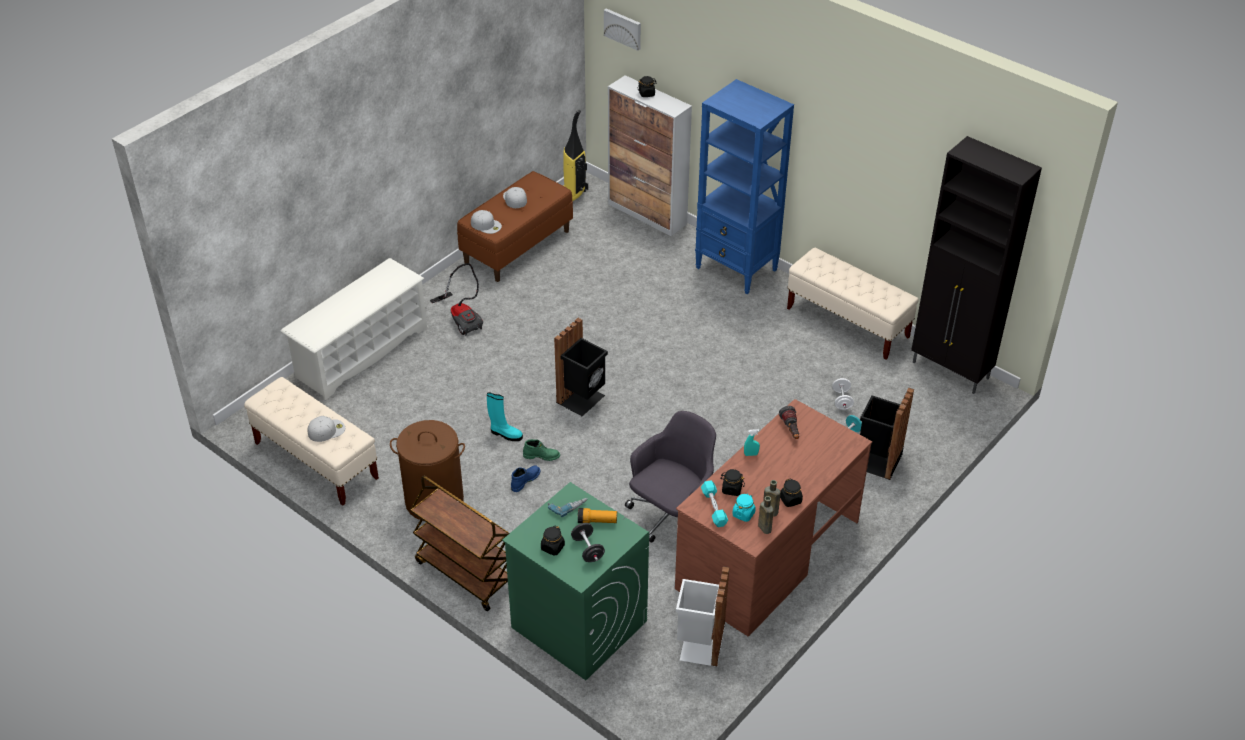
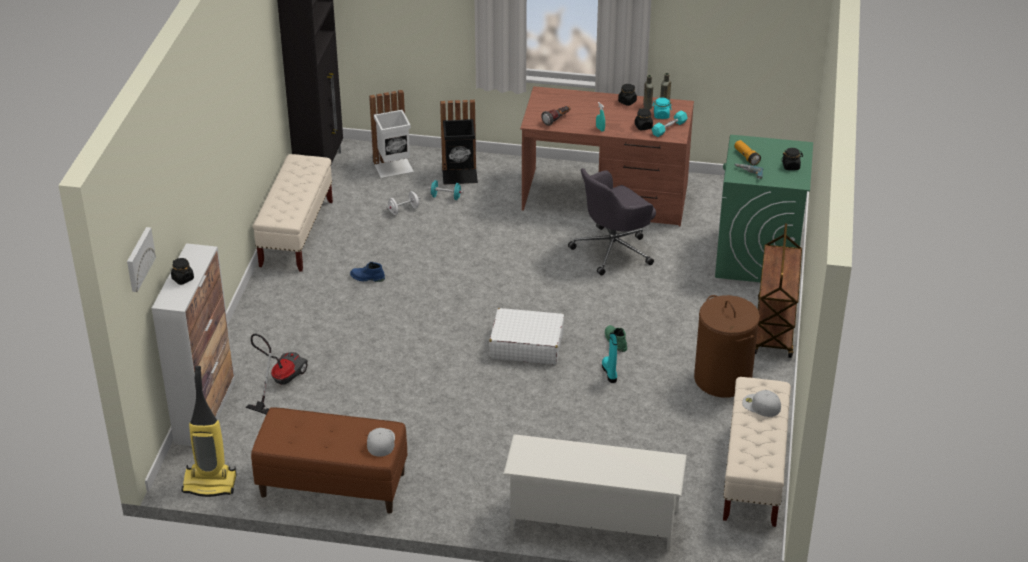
camera: 120 degrees left, 5 degrees down
(462, 317) = (480, 472): vacuum cleaner -> vacuum cleaner (279, 382)
(514, 198) = (317, 441): white cap -> none
(525, 480) = (650, 339): blue boot -> blue boot (367, 278)
(582, 399) = (526, 345): black trash can -> white suitcase
(587, 549) = (775, 152): black dumbbell -> none
(672, 518) = (613, 250): grey office chair -> grey office chair turned 45 degrees counterclockwise
(699, 645) = (717, 200): white trash can -> white trash can (394, 167)
(737, 269) = (262, 319): blue bookcase -> none

